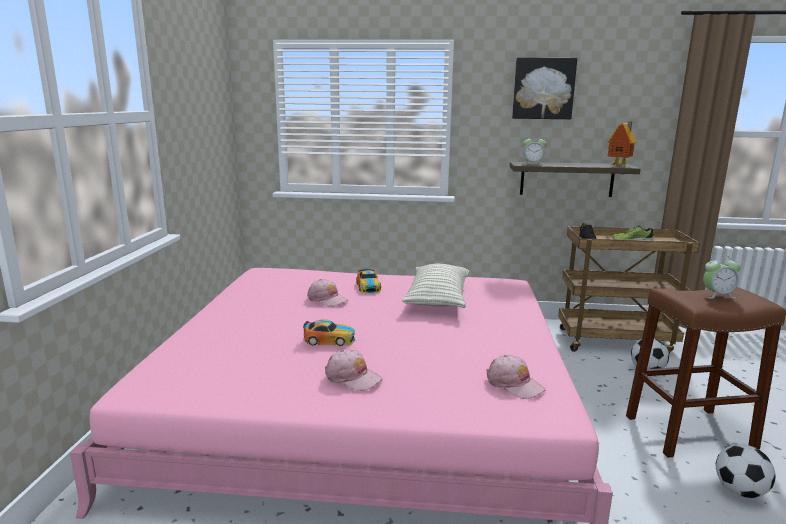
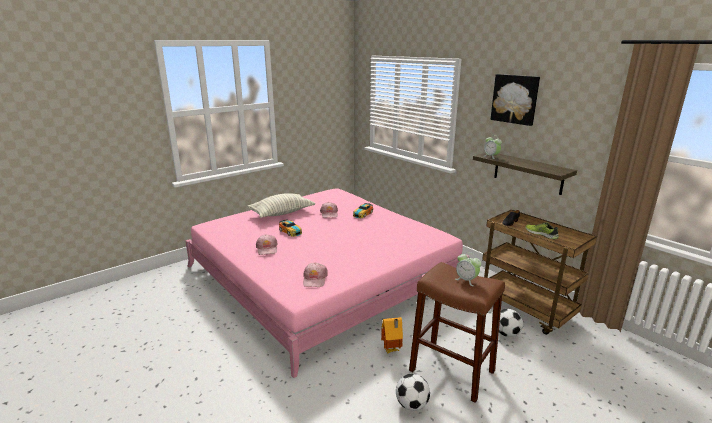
camera: 45 degrees right, 5 degrees up
(437, 300) = (379, 232): pillow -> pillow (282, 213)
(620, 166) = (554, 170): toy house -> toy house (391, 350)

